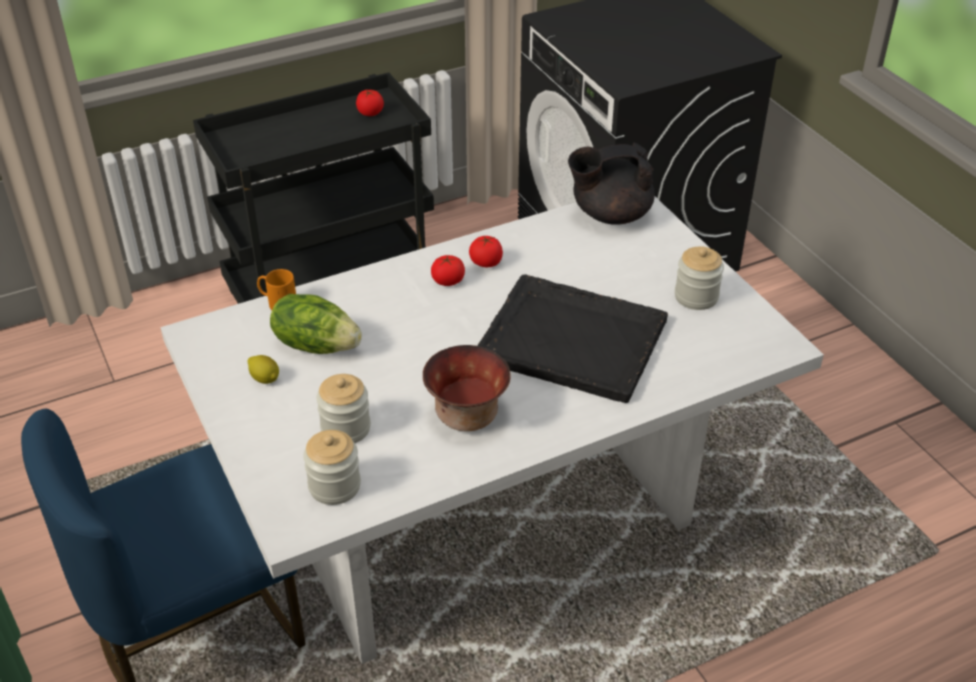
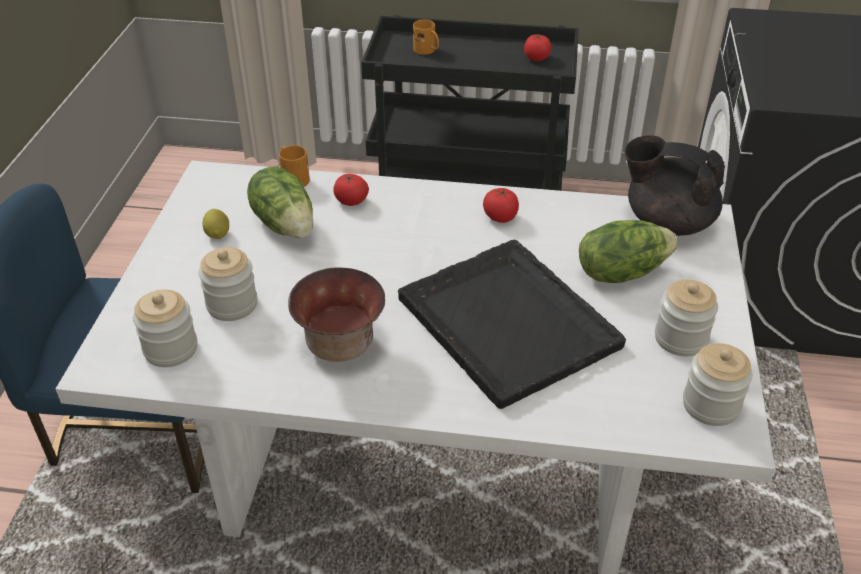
camera: 35 degrees right, 0 degrees up
(264, 140) = (427, 51): none -> orange mug
(448, 281) = (449, 219): tomato -> tomato (351, 201)
(613, 267) = (621, 272): none -> lettuce
(754, 333) = (711, 405): none -> jar

